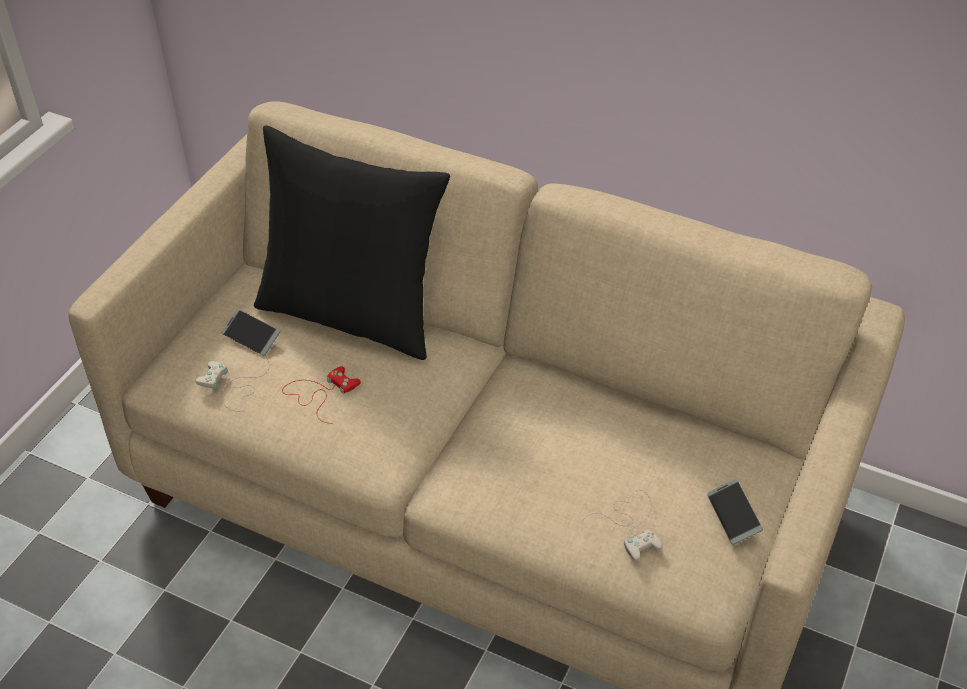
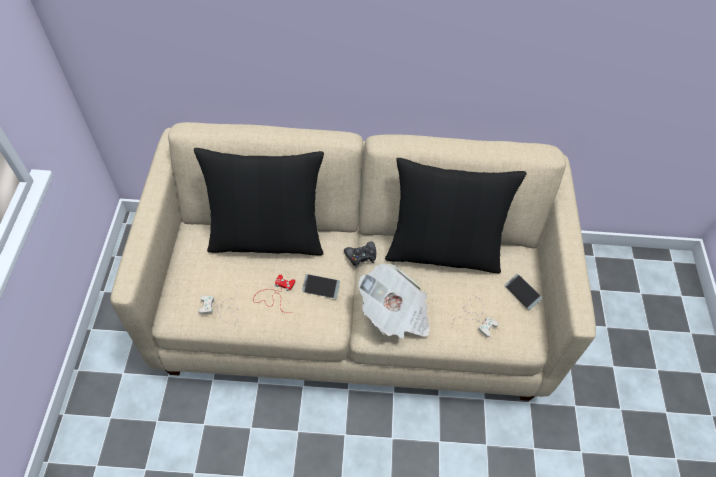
camera: 25 degrees left, 10 degrees up
(251, 337) = (216, 272): phone -> phone (321, 288)
(486, 381) = (361, 256): none -> black game controller
(495, 477) = (395, 313): none -> newspaper
(626, 413) = (443, 251): none -> black pillow

